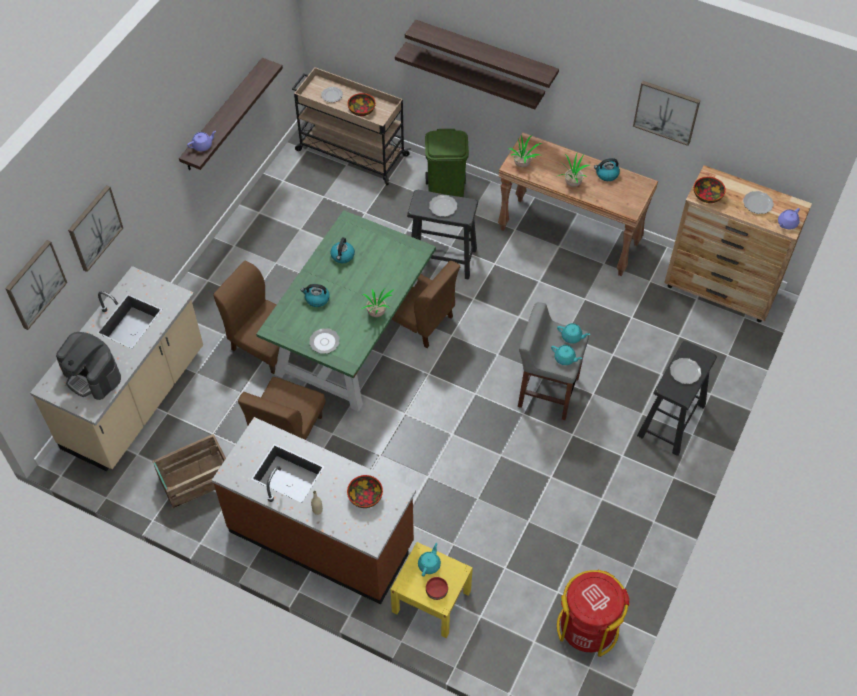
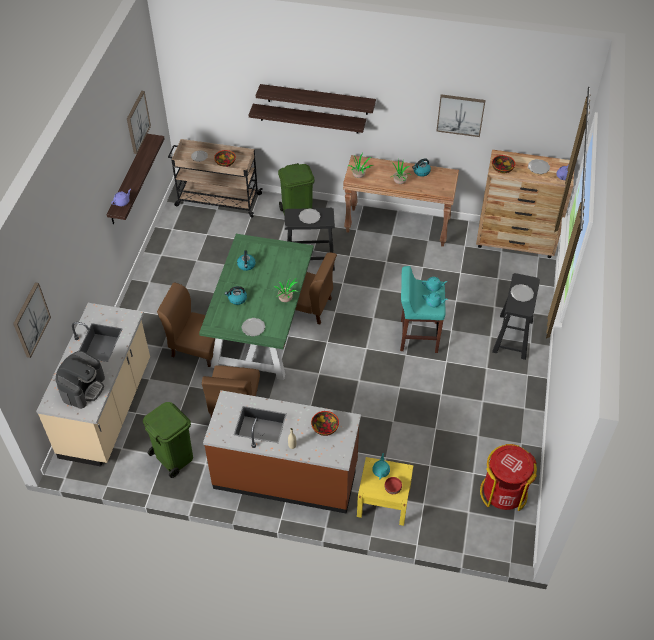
camera: 15 degrees left, 5 degrees down
(92, 376) = (83, 388): coffee machine -> coffee machine turned 90 degrees counterclockwise
(94, 228) = (62, 272): picture -> picture (137, 122)
(195, 479) = (173, 456): crate -> green trash can
(547, 392) = (418, 336): grey stool -> turquoise stool

